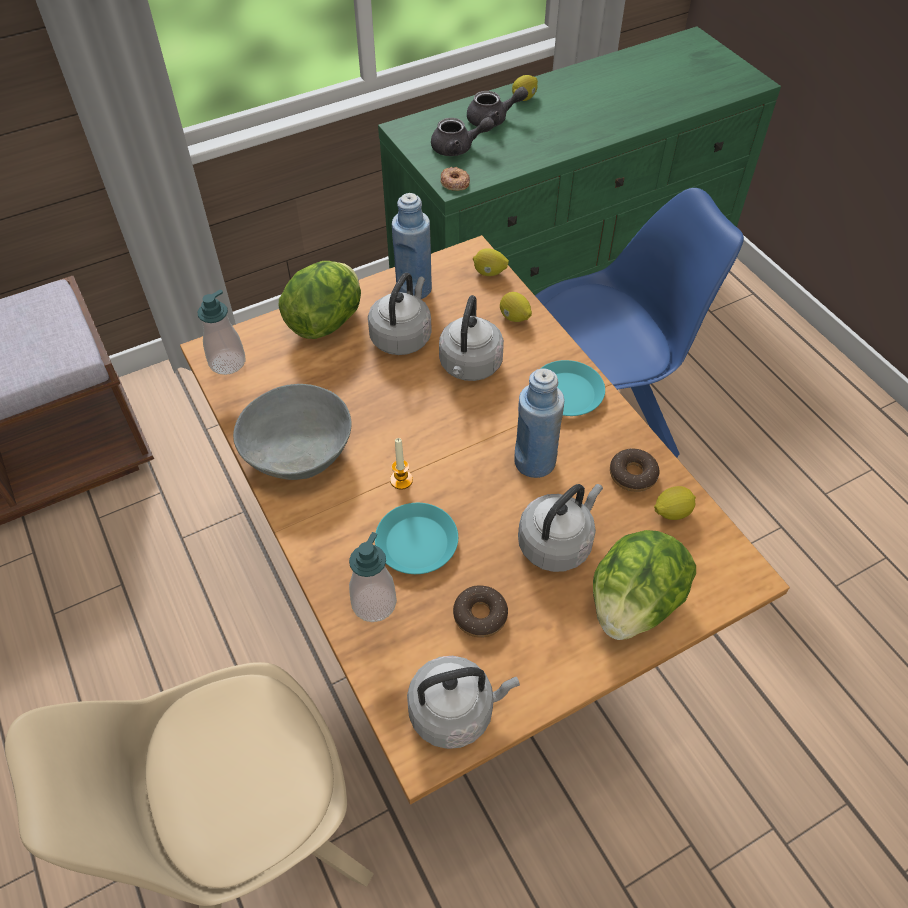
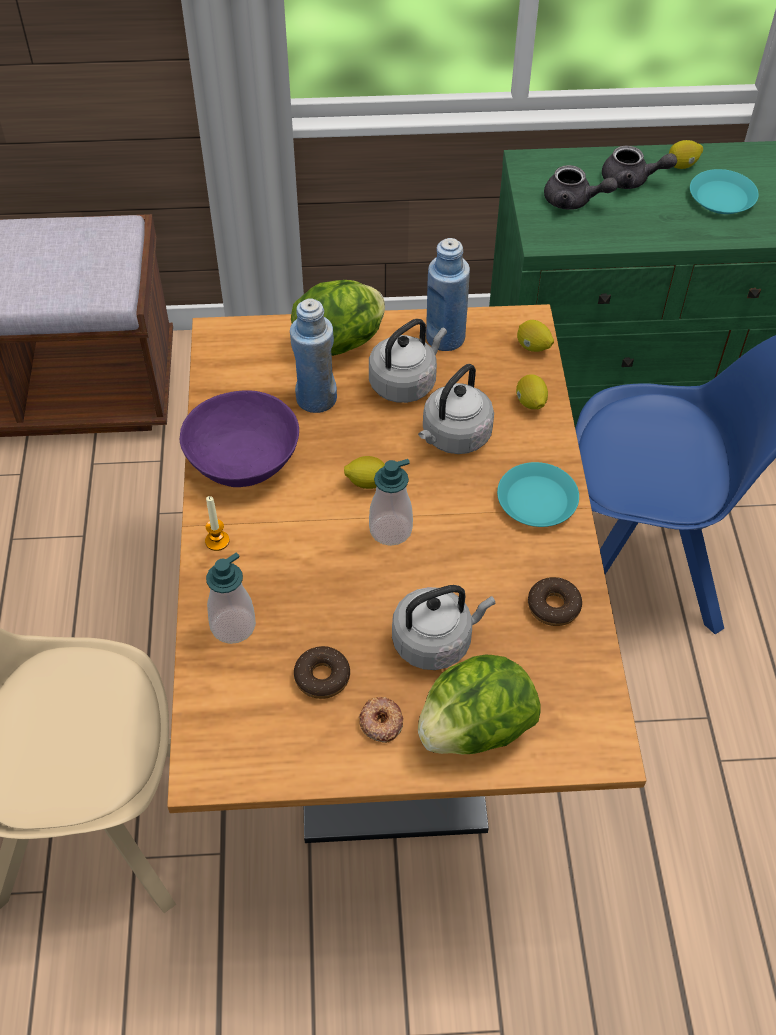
camera: 25 degrees right, 0 degrees up
(227, 362) = (226, 350): soap dispenser -> soap dispenser (390, 529)
(299, 451) = (245, 460): grey bowl -> purple bowl
(401, 480) = (322, 523): candle -> candle (217, 541)
(416, 542) = (303, 586): turquoise plate -> turquoise plate (722, 197)
(454, 182) = (546, 238): donut -> donut (380, 722)
(456, 711) = (250, 751): grey kettle -> none
(534, 462) = (461, 555): blue bottle -> blue bottle (316, 398)
(671, 512) = (570, 658): lemon -> lemon (367, 482)

